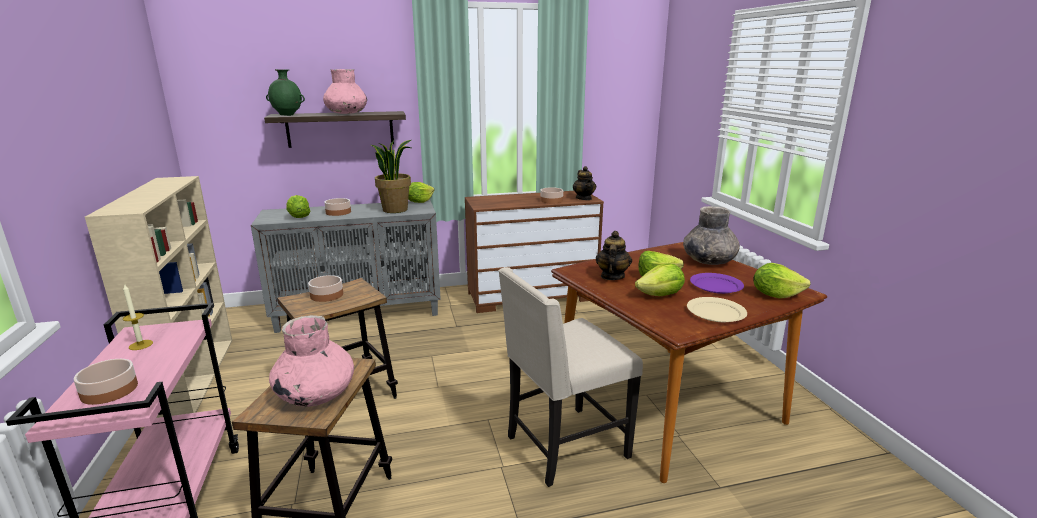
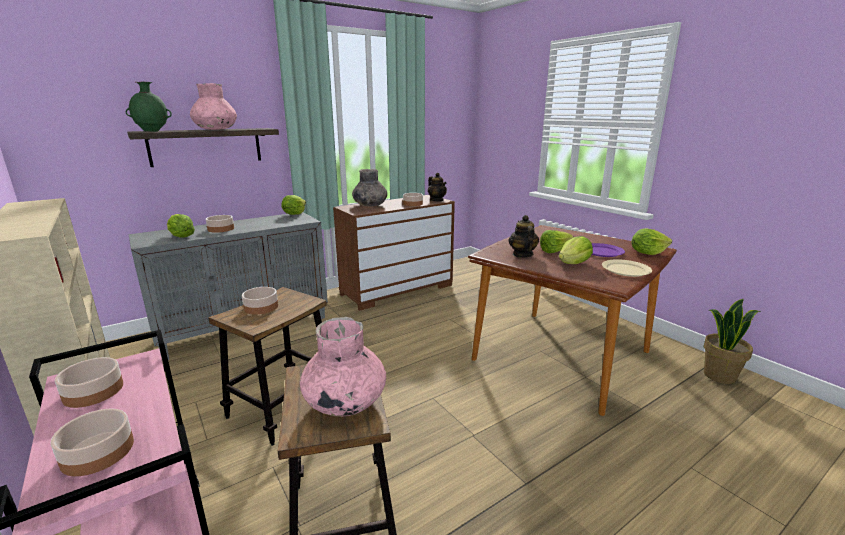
camera: 20 degrees left, 0 degrees up
(141, 345) = (92, 391): candle -> bowl
(395, 209) = (278, 222): potted plant -> potted plant (719, 375)
(564, 447) = (511, 406): beige chair -> none
(708, 261) = (575, 236): grey vase -> grey vase (370, 205)

